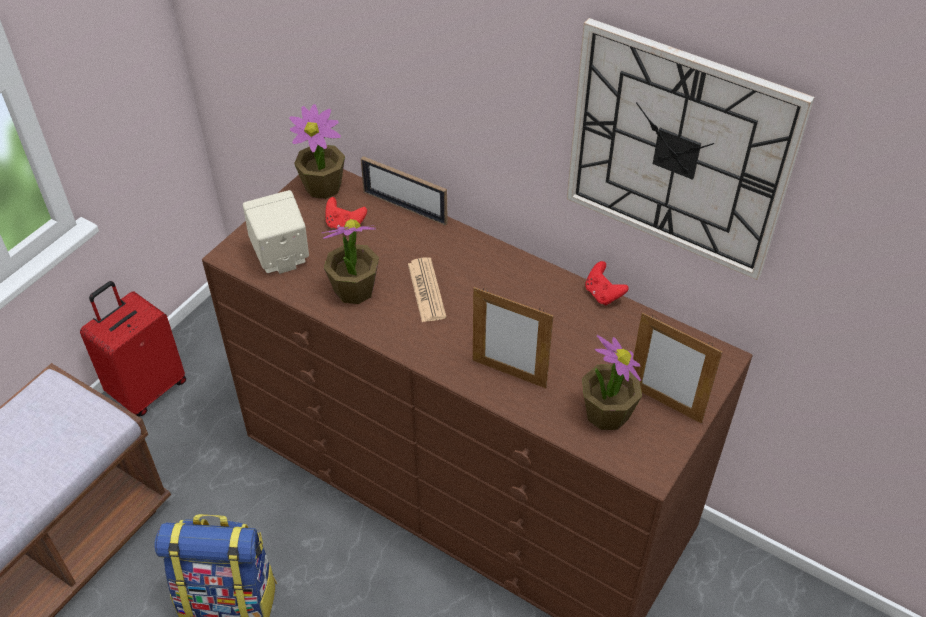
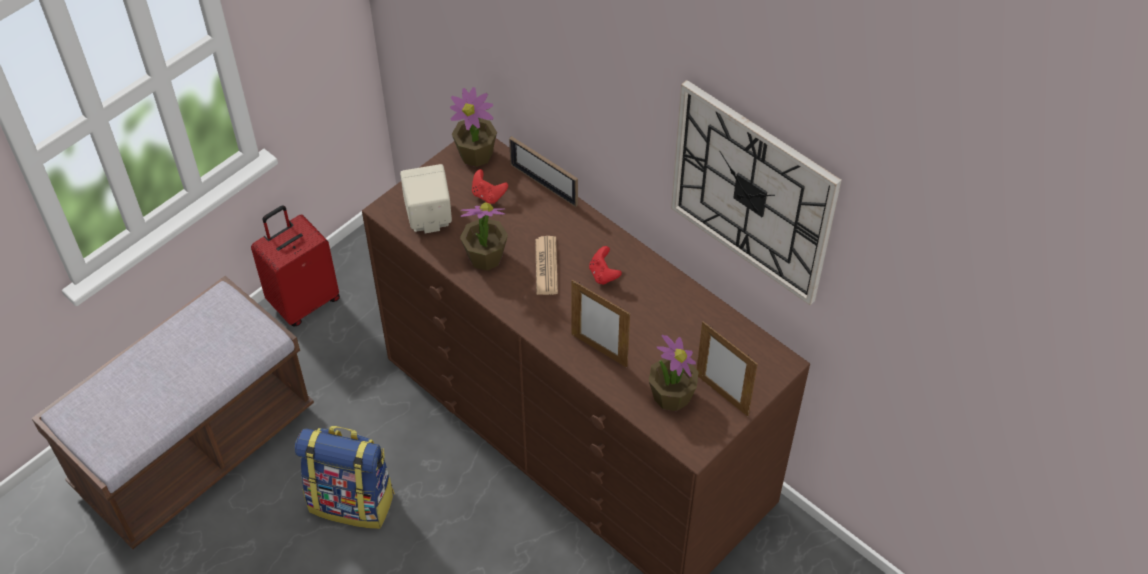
camera: 10 degrees right, 5 degrees up
(603, 294) = (696, 291): red game controller -> red game controller (603, 274)

